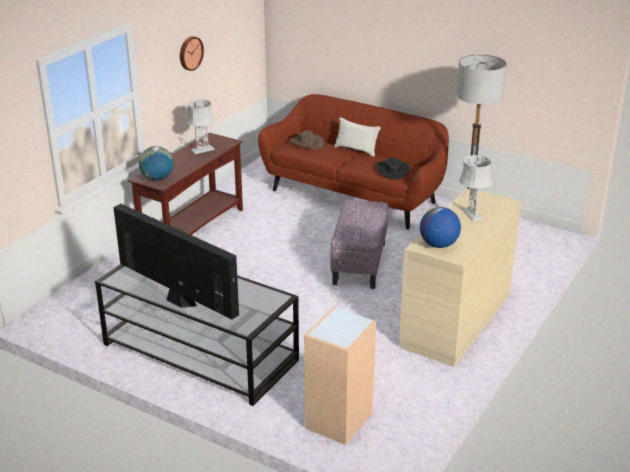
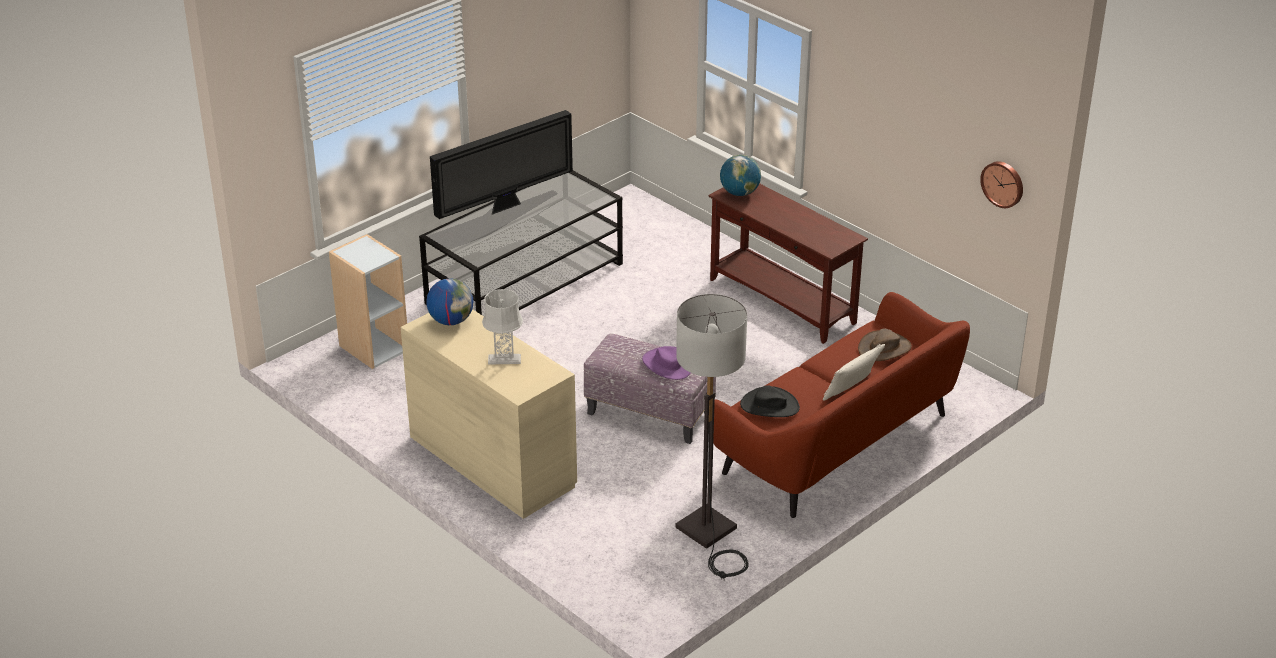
camera: 105 degrees right, 5 degrees up
(190, 53) = (890, 134): wall clock -> wall clock (1003, 183)
(202, 150) = (811, 228): grey table lamp -> none
(363, 211) = (668, 364): none -> purple hat

